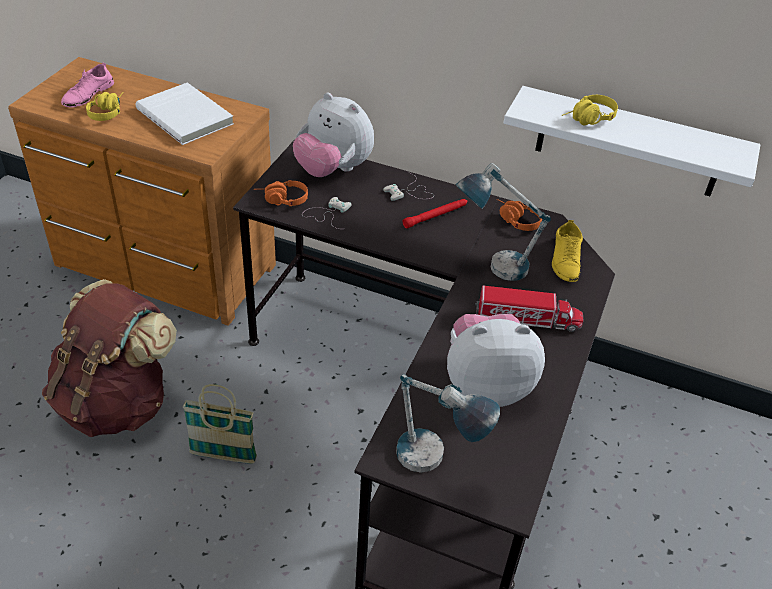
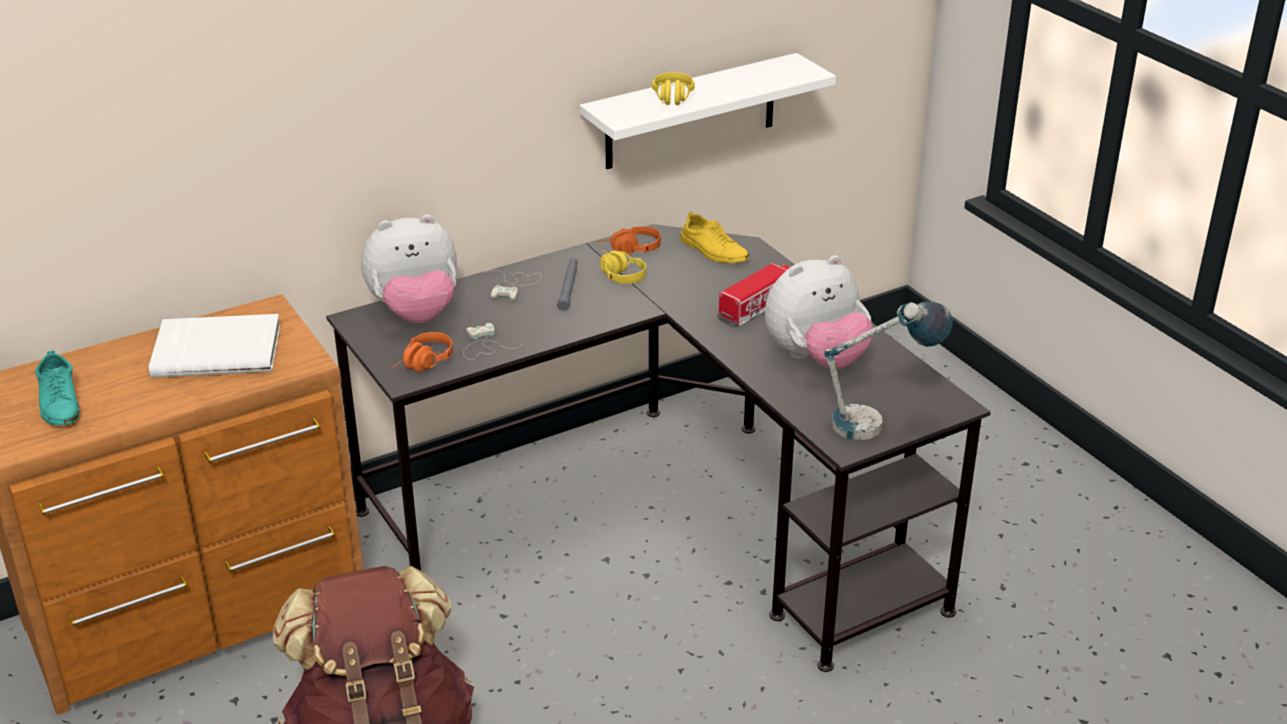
camera: 50 degrees left, 10 degrees down
(88, 94) = (60, 403): pink shoe -> turquoise shoe
(108, 111) = (122, 399): yellow headphones -> yellow headphones (618, 274)
(223, 456) = (559, 688): basket -> none
(436, 216) = (568, 287): red flashlight -> grey flashlight
(486, 385) = (816, 359): plush toy -> plush toy turned 150 degrees counterclockwise
(492, 266) = (676, 290): table lamp -> none

